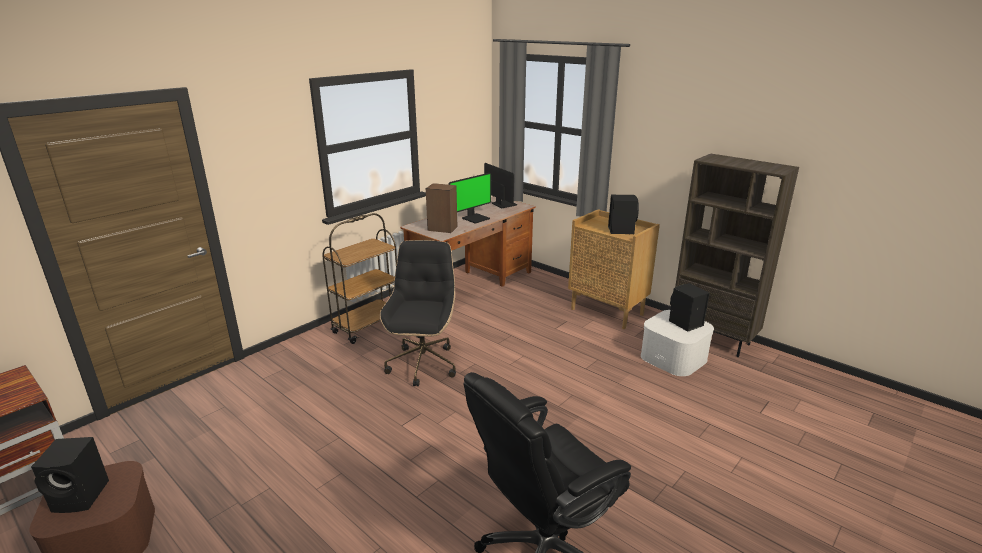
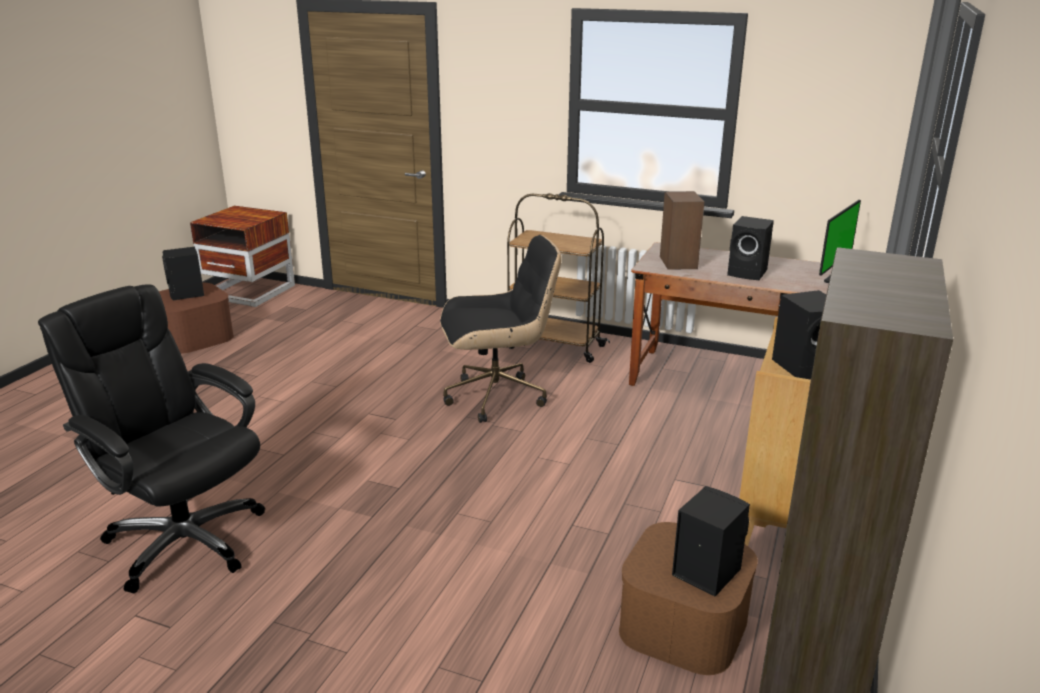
camera: 70 degrees right, 0 degrees up
(475, 218) = (748, 273): monitor -> black speaker
(674, 357) = (683, 625): white storage box -> brown storage box

